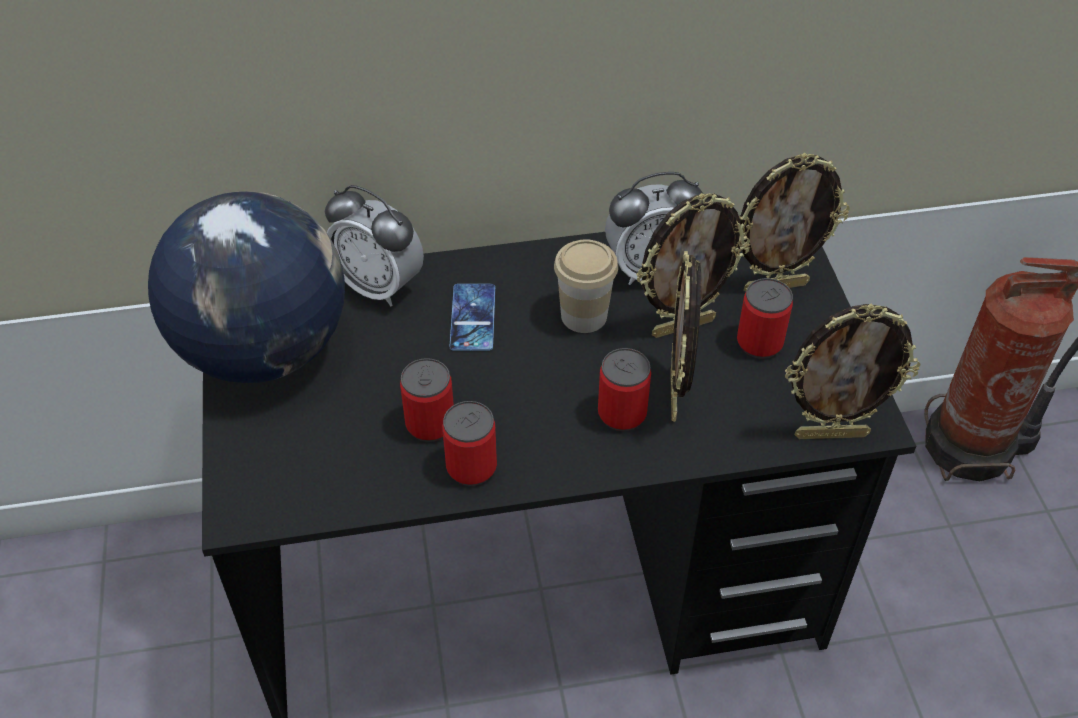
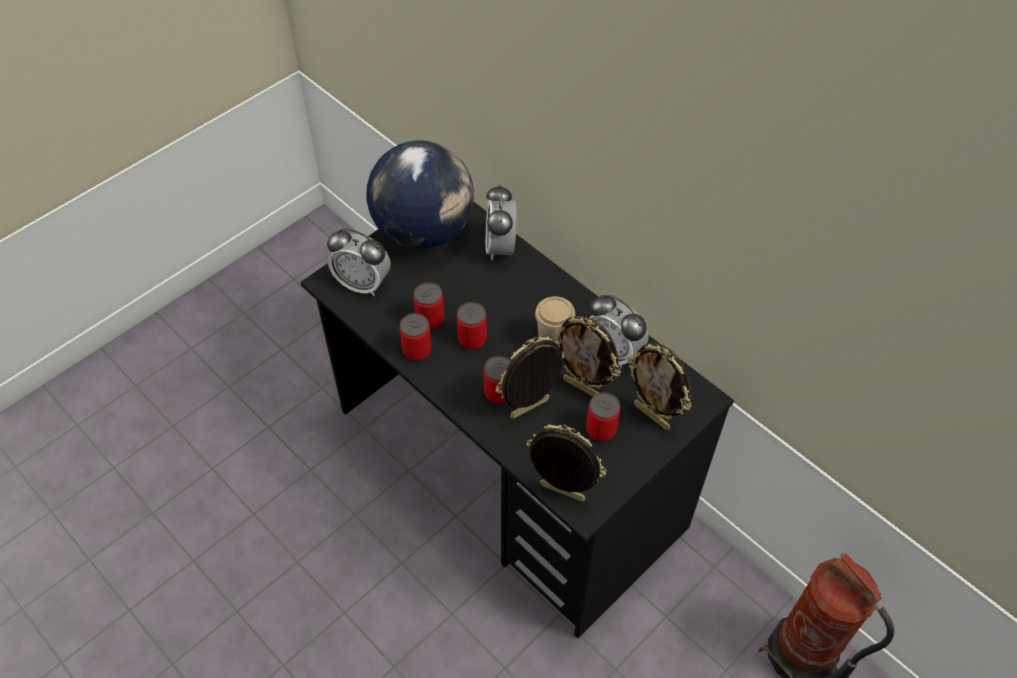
camera: 55 degrees right, 5 degrees up
(288, 470) = (363, 284): none -> alarm clock
(473, 318) = (512, 296): phone -> none
(507, 395) = (472, 339): none -> can
(831, 434) = (561, 494): picture frame -> picture frame turned 150 degrees clockwise

